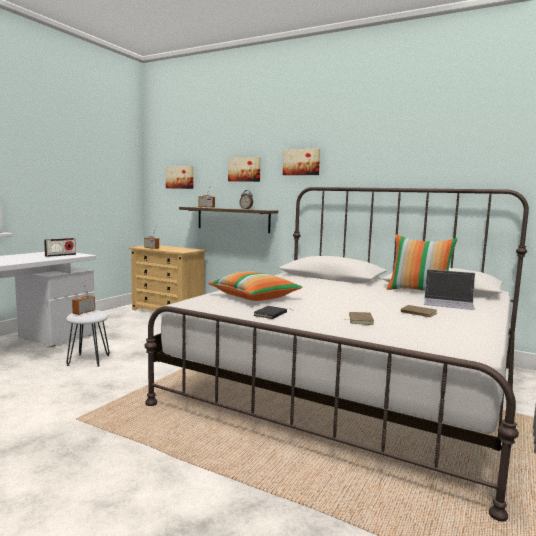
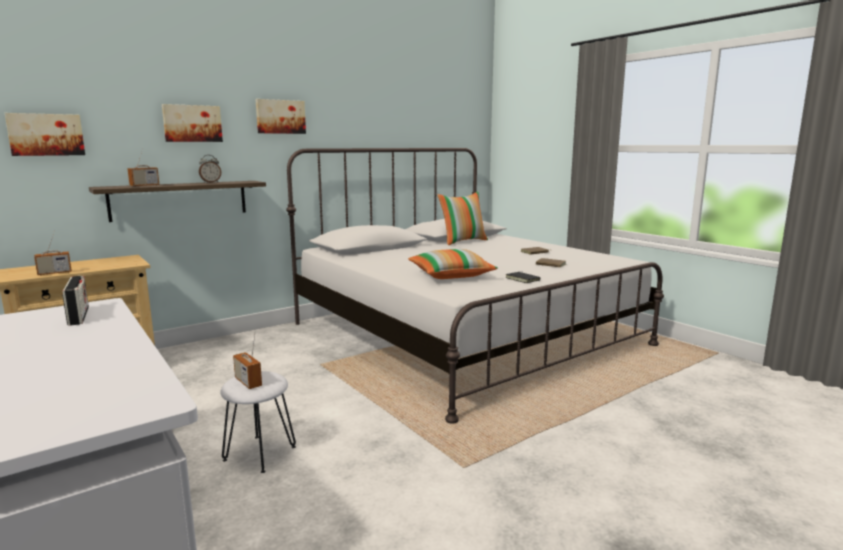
camera: 65 degrees left, 5 degrees up
(448, 302) = (505, 243): laptop -> none

